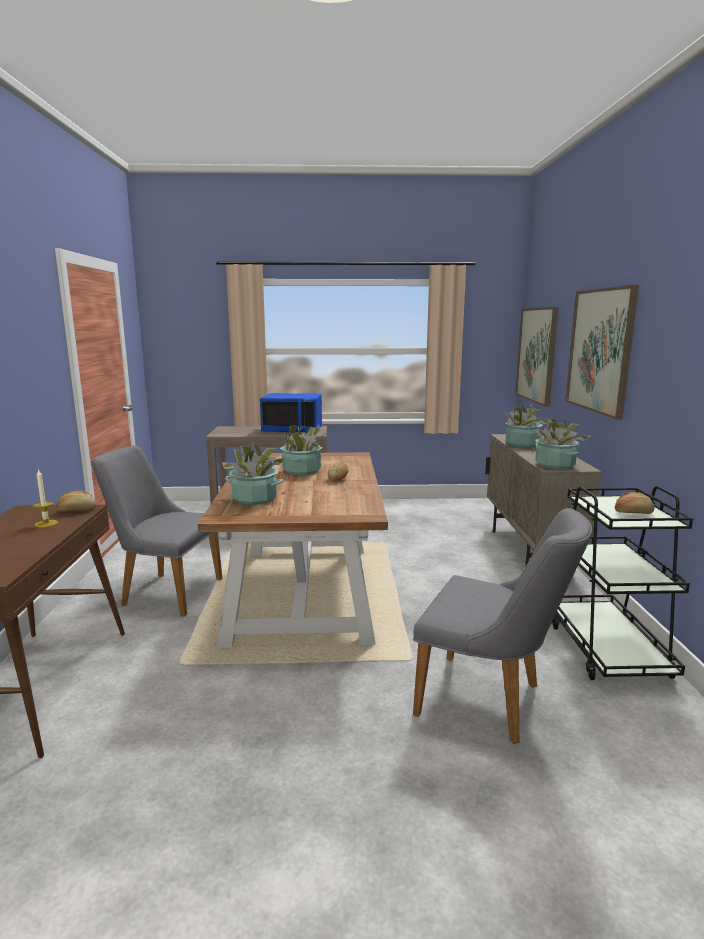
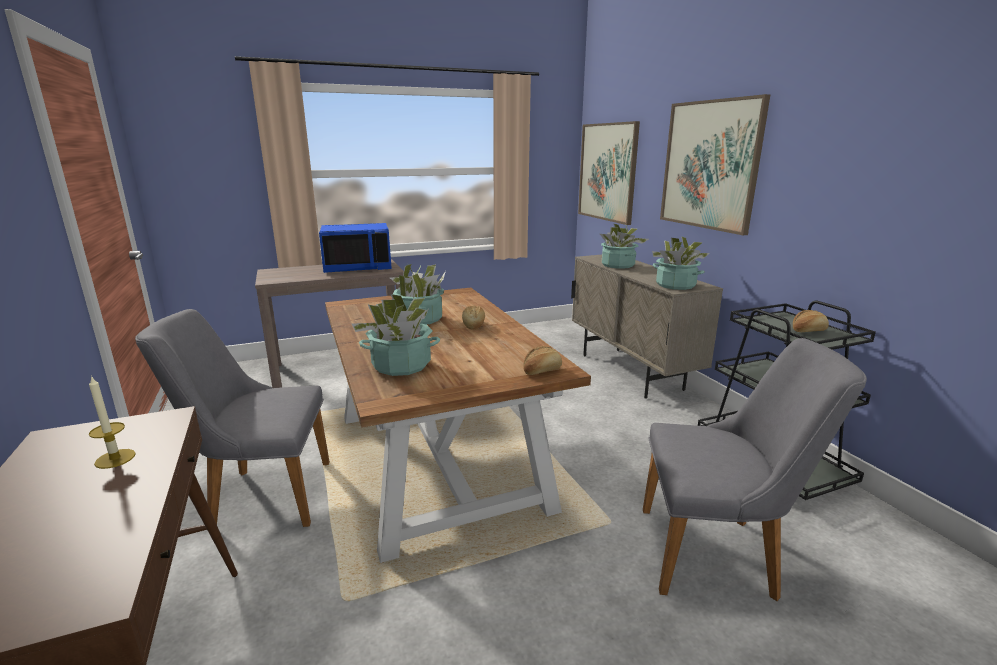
camera: 20 degrees left, 5 degrees up
(77, 510) = (153, 424): bread -> bread (541, 370)

